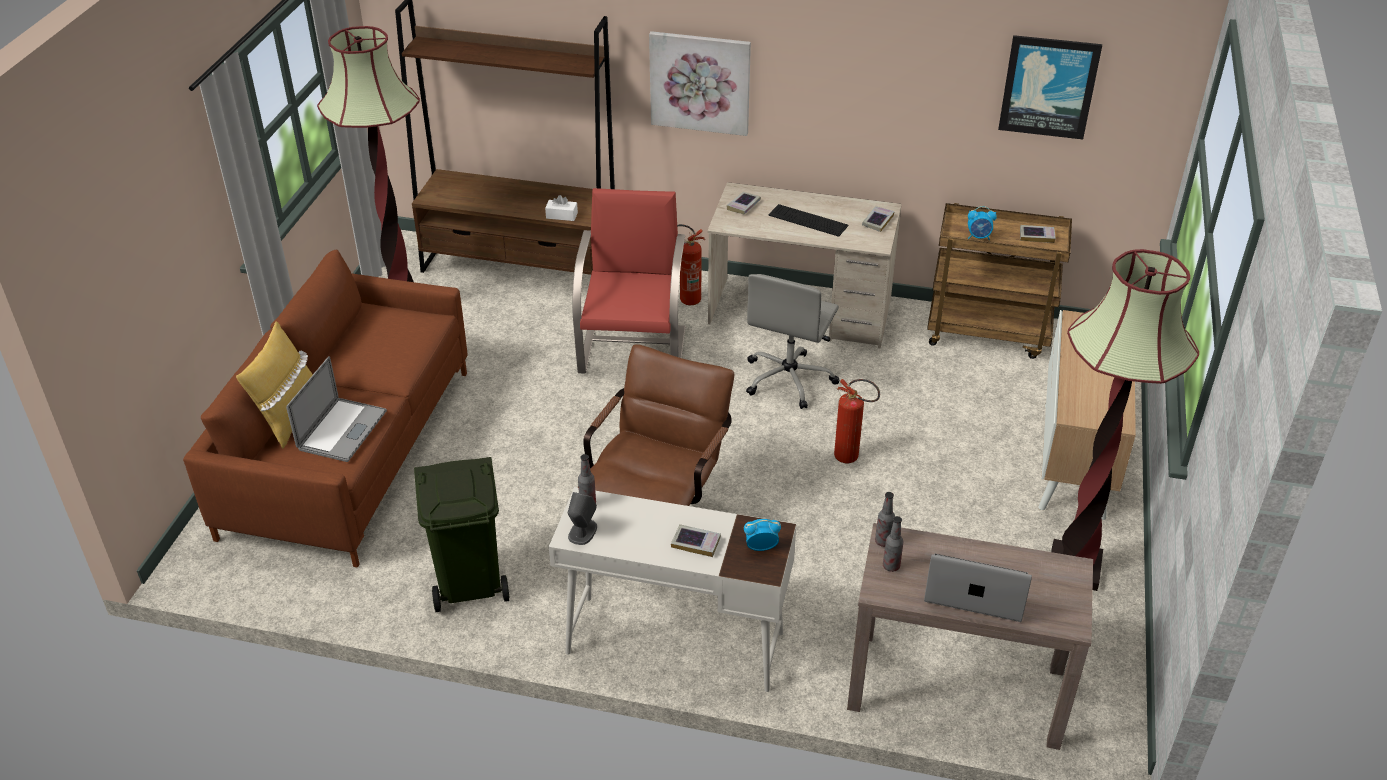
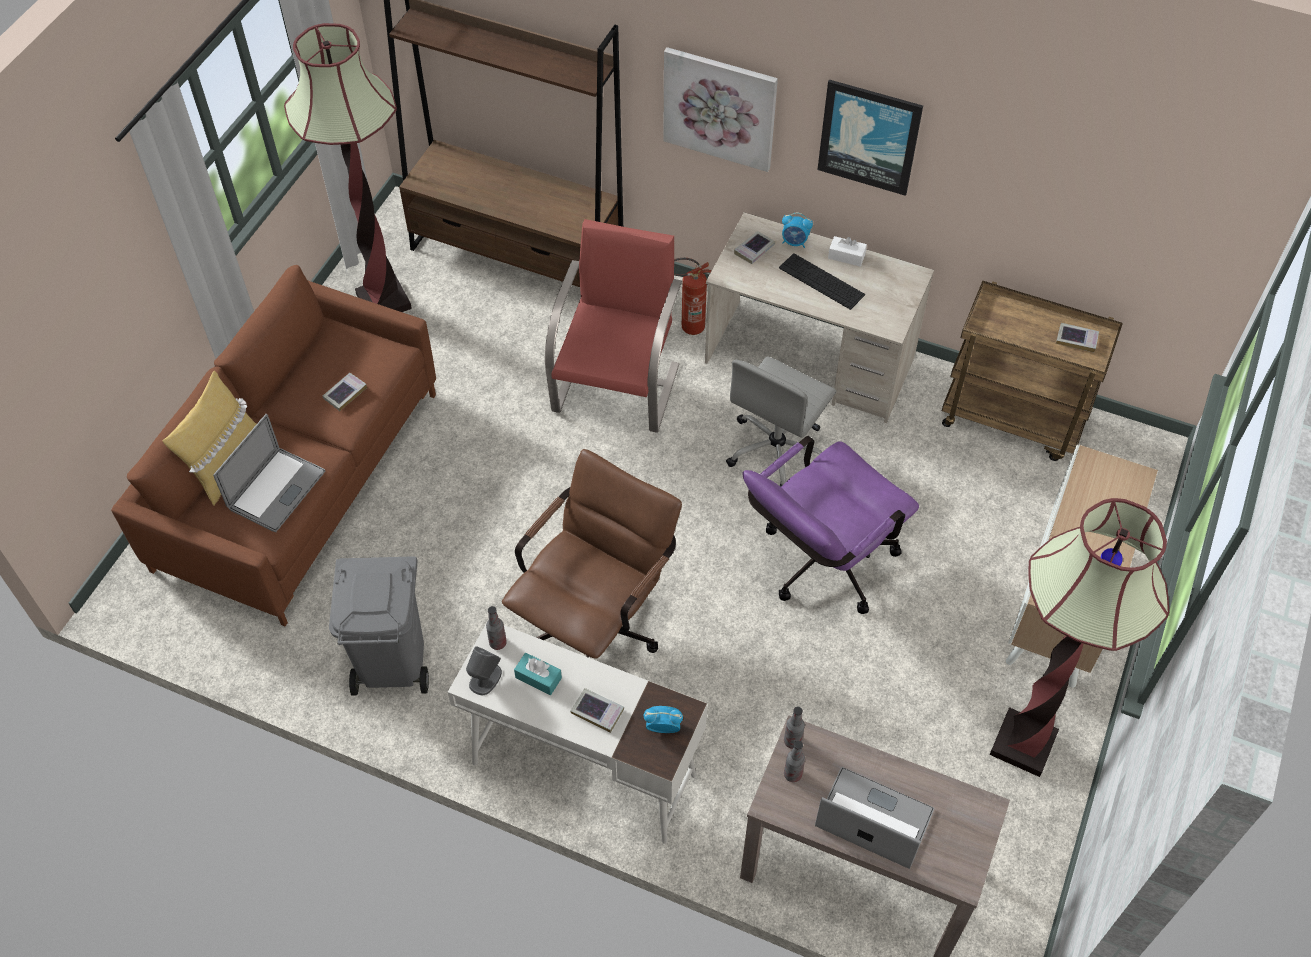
camera: 10 degrees right, 15 degrees up
(471, 582) = (394, 662): green trash can -> grey trash can
(561, 215) = (557, 225): white tissue box -> white tissue box (846, 256)
(633, 524) = (538, 678): none -> turquoise tissue box
(851, 458) = (819, 566): fire extinguisher -> purple office chair
(877, 221) = (900, 293): book -> book (345, 393)
(979, 237) = (1009, 332): alarm clock -> alarm clock (794, 242)
(1048, 86) = (1114, 185): picture -> picture (869, 136)

